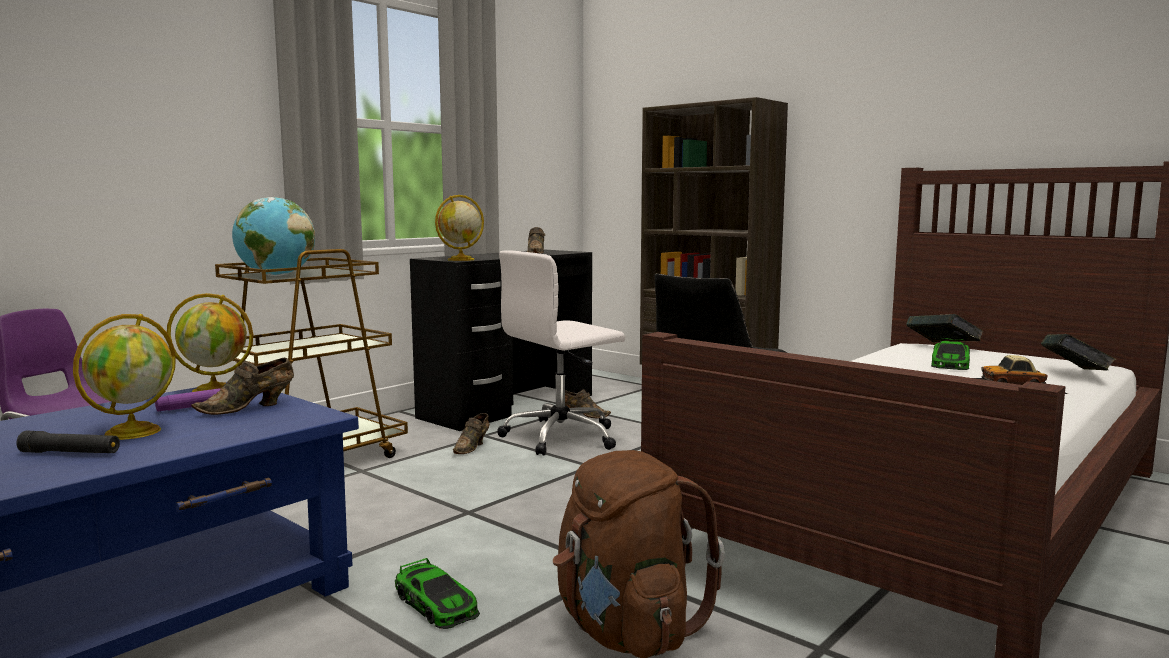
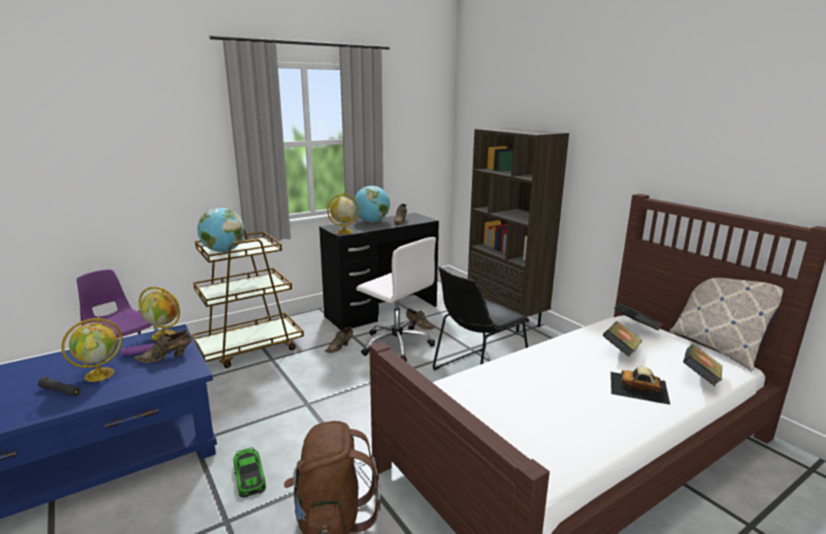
camera: 15 degrees right, 10 degrees up
(490, 254) = (372, 222): none -> globe
(562, 437) = (396, 344): white office chair -> white office chair turned 120 degrees counterclockwise
(950, 363) = (620, 351): toy car -> book
(1058, 356) = (717, 347): none -> pillow

